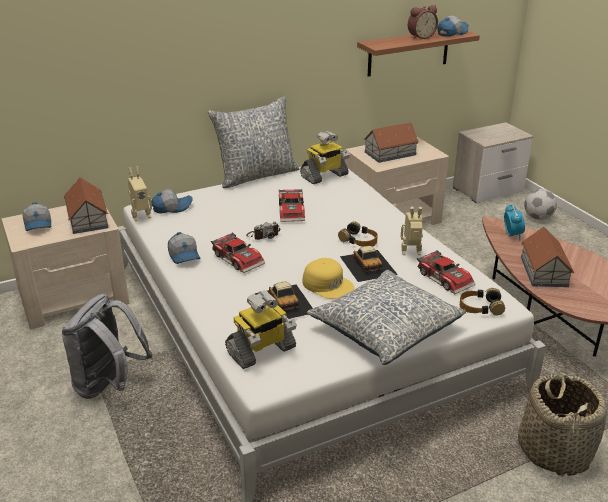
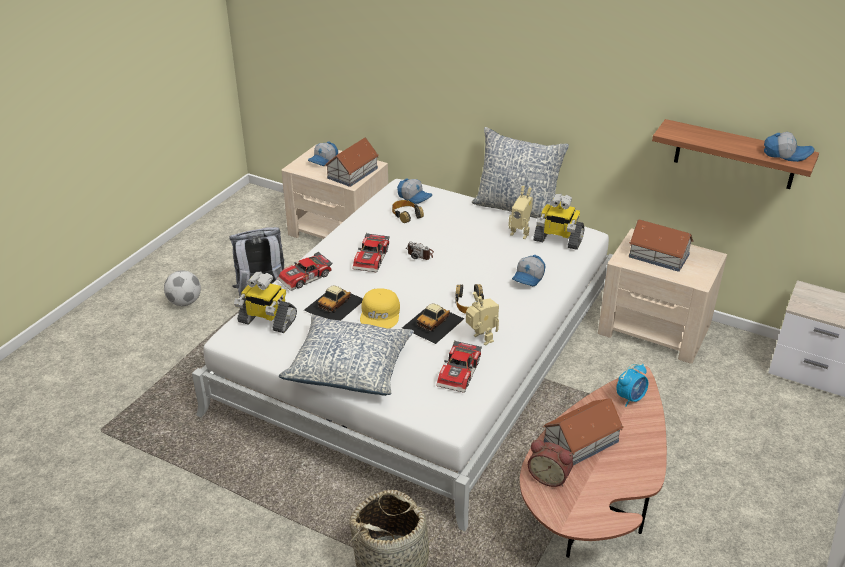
camera: 55 degrees right, 5 degrees up
(140, 216) = (386, 191): toy robot -> toy robot (520, 233)
(185, 256) = (353, 235): cap -> cap (529, 277)
(293, 211) = (475, 251): toy car -> toy car (306, 278)
(420, 37) = (739, 143): alarm clock -> alarm clock (549, 476)
(480, 307) = (433, 408): headphones -> headphones (406, 215)
(537, 218) = (803, 431): football -> football (185, 302)

